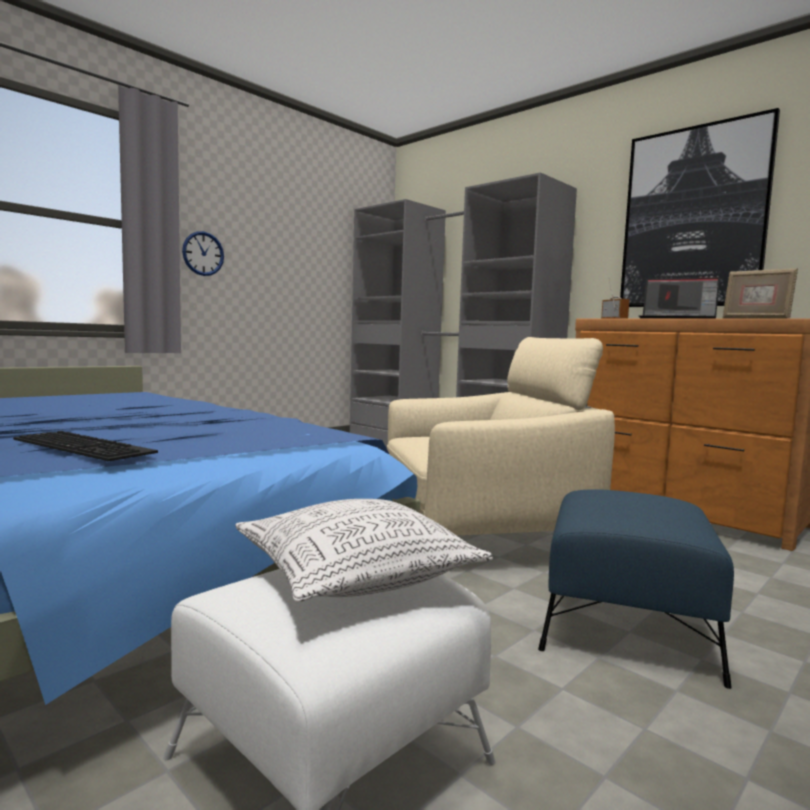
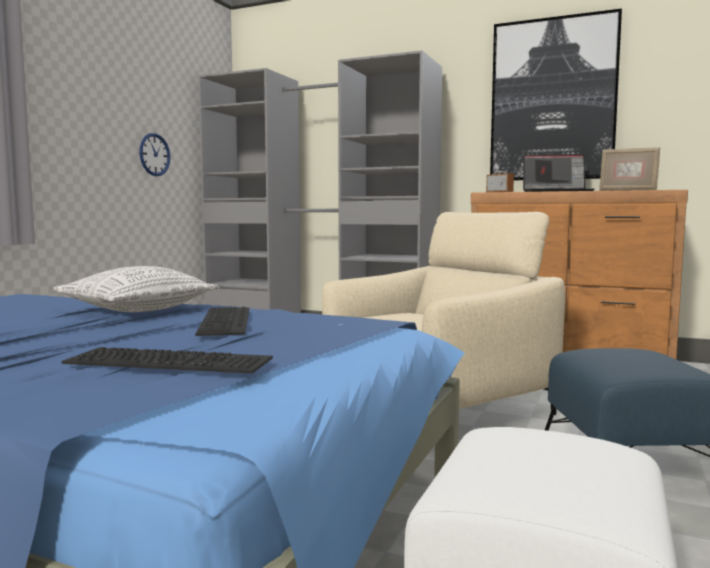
camera: 20 degrees left, 0 degrees up
(203, 253) = (47, 123): wall clock -> wall clock (154, 154)
(214, 422) = (228, 321): none -> keyboard
(356, 575) = (547, 452): pillow -> pillow (138, 309)

